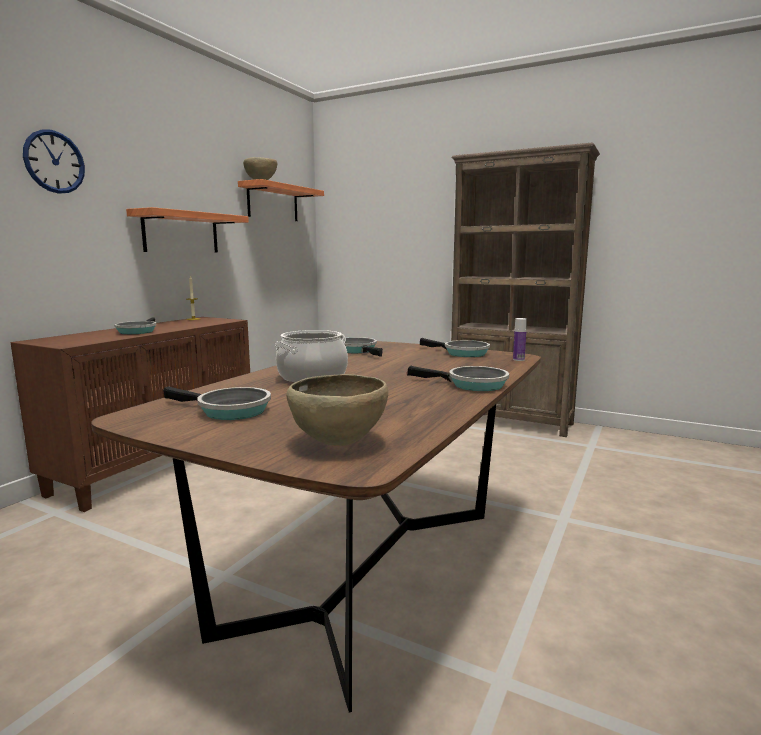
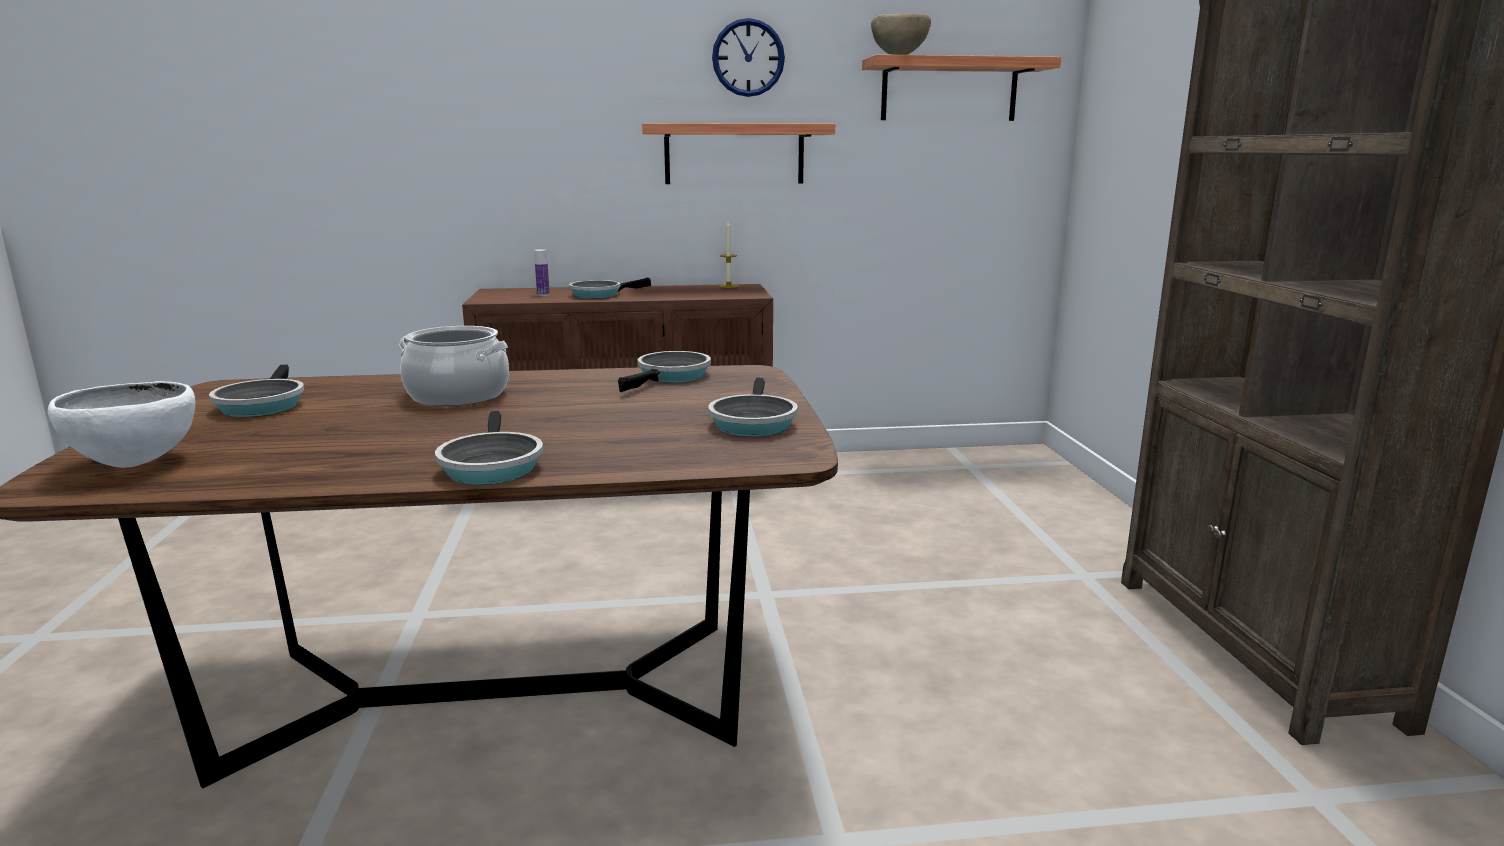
camera: 55 degrees right, 5 degrees up
(54, 162) = (545, 72): wall clock -> wall clock (748, 58)
(339, 443) = (136, 464): brown bowl -> white bowl
(518, 359) = (753, 461): bottle -> bottle (543, 294)

